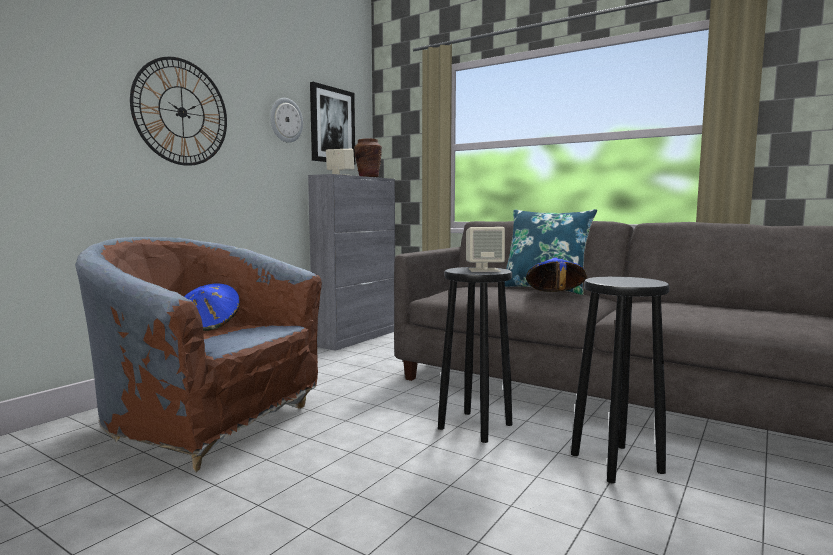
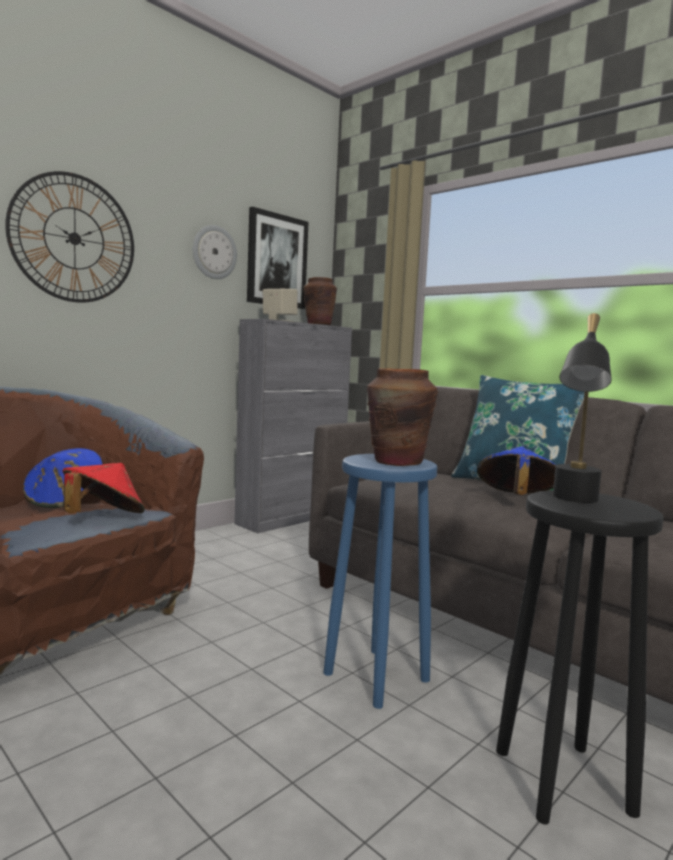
camera: 10 degrees right, 0 degrees up
(257, 332) = (103, 518): none -> red hat
(476, 427) = (377, 677): black stool -> blue stool
(484, 270) = (397, 462): beige speaker -> brown vase
(614, 280) = (574, 502): none -> black table lamp

